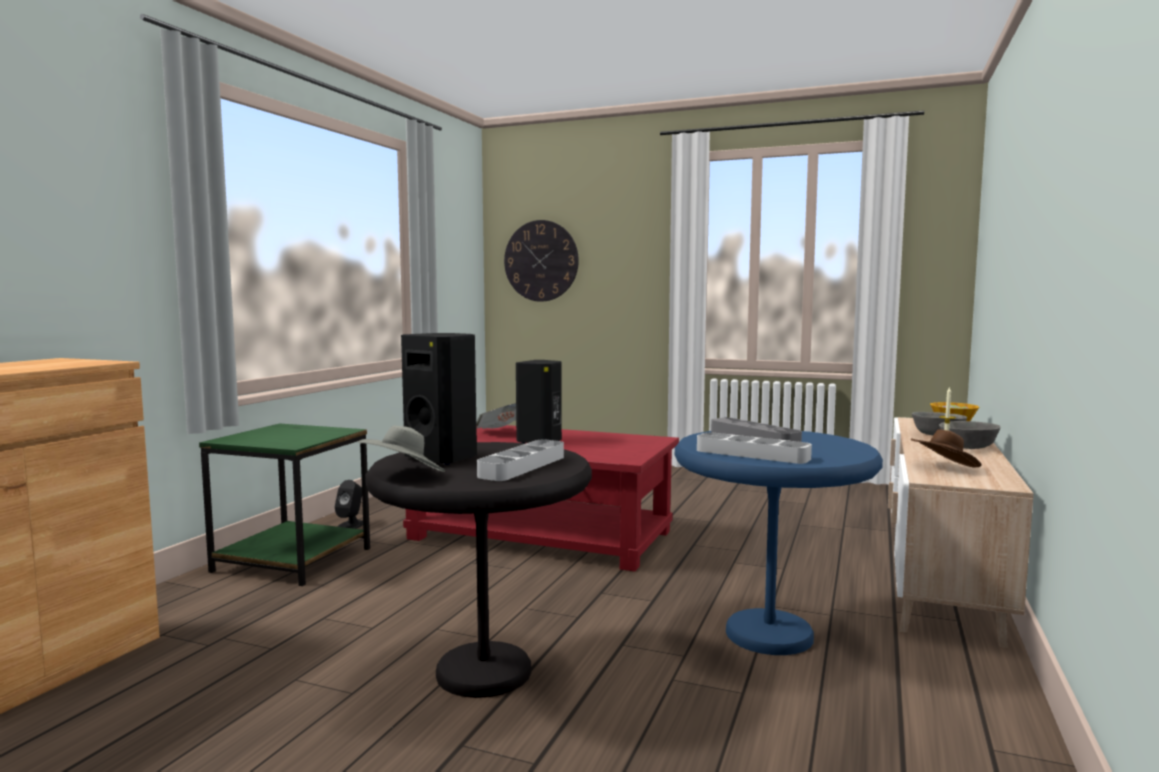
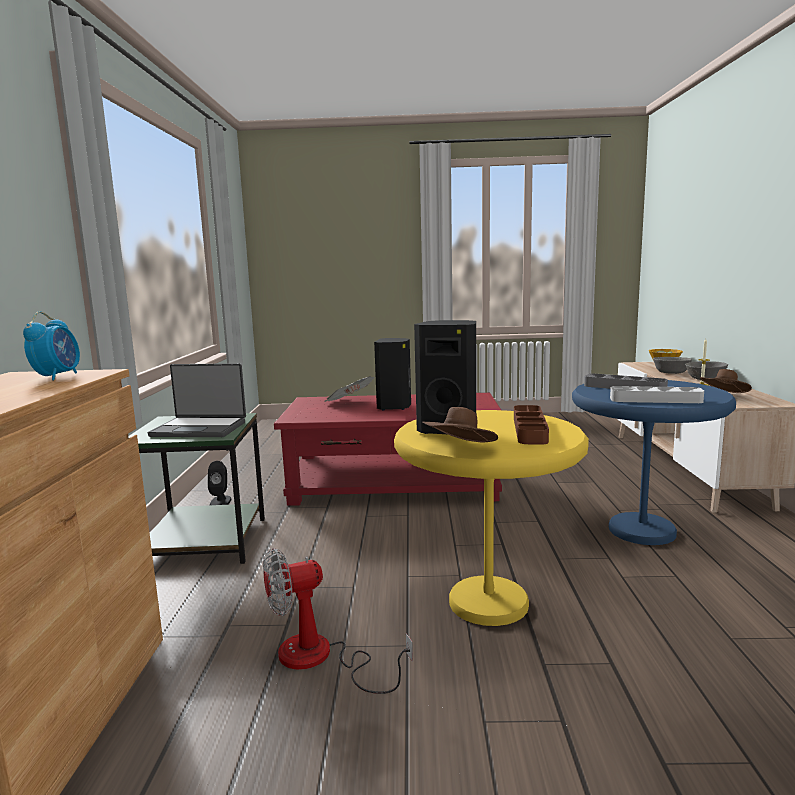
camera: 20 degrees left, 5 degrees up
(68, 362) = (57, 376): none -> alarm clock
(261, 685) = (320, 659): none -> fan
(289, 437) = (200, 429): none -> laptop
(403, 475) = (460, 450): grey hat -> brown hat
(483, 672) = (488, 602): black side table -> yellow side table
(522, 466) = (529, 429): grey tray -> brown tray
(541, 261) = (303, 252): wall clock -> none

